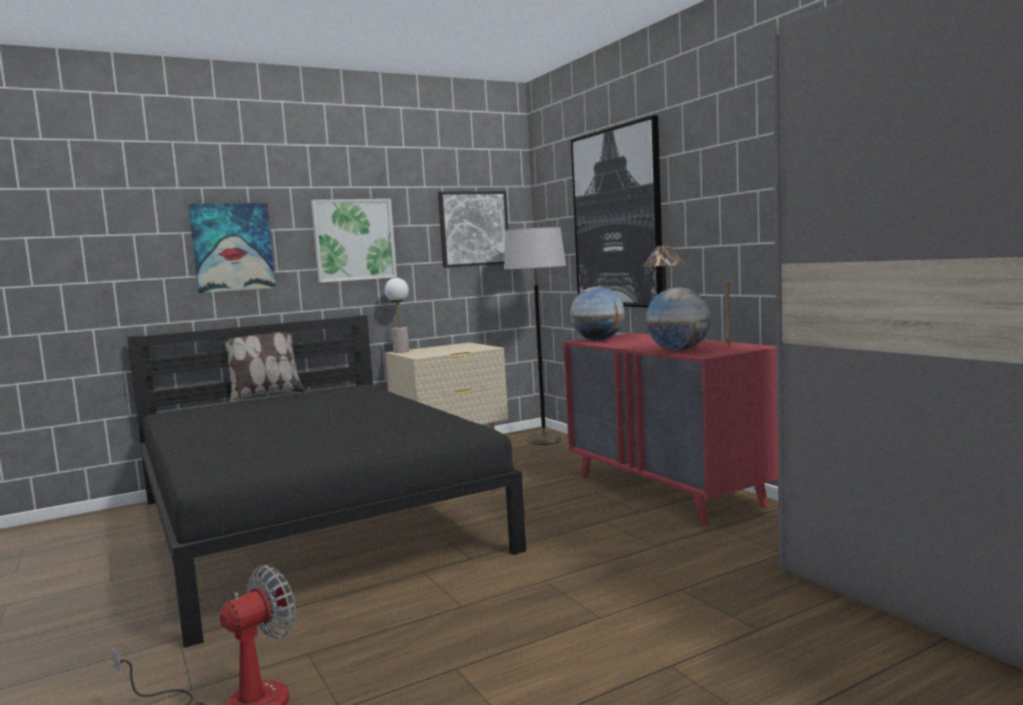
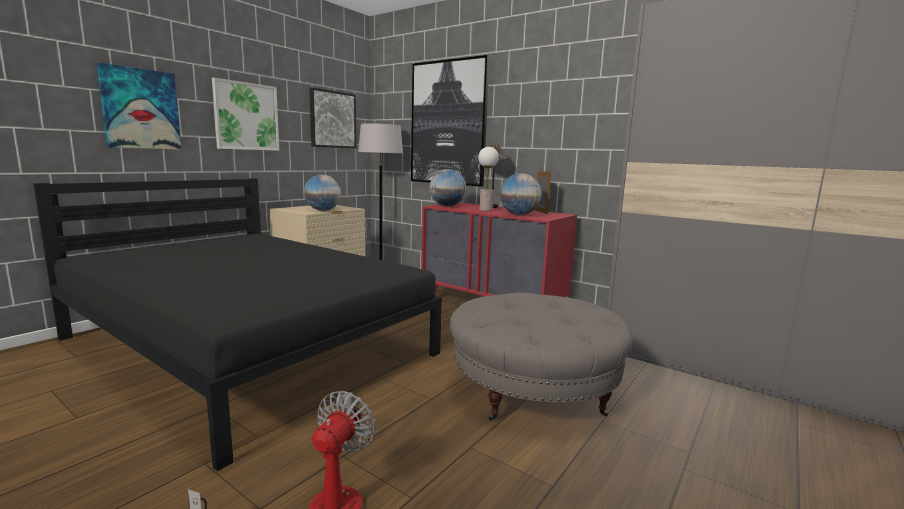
camera: 25 degrees left, 5 degrees up
(265, 396) = (173, 241): pillow -> none
(401, 351) = (283, 208): table lamp -> table lamp (485, 210)
(444, 352) = (323, 210): none -> globe
(610, 612) = (533, 389): none -> grey ottoman

